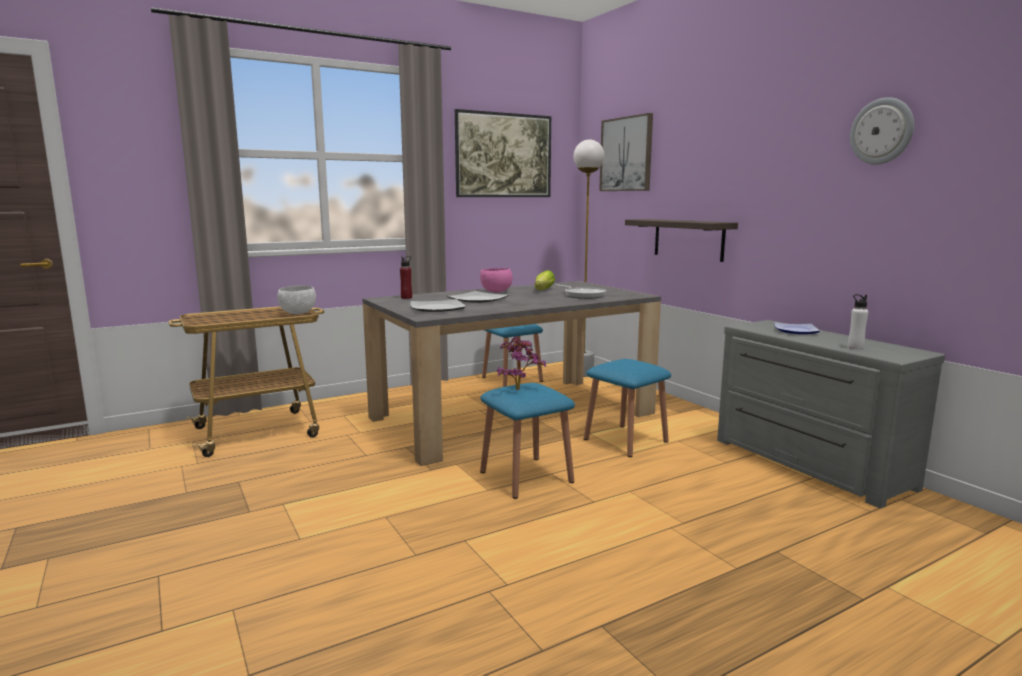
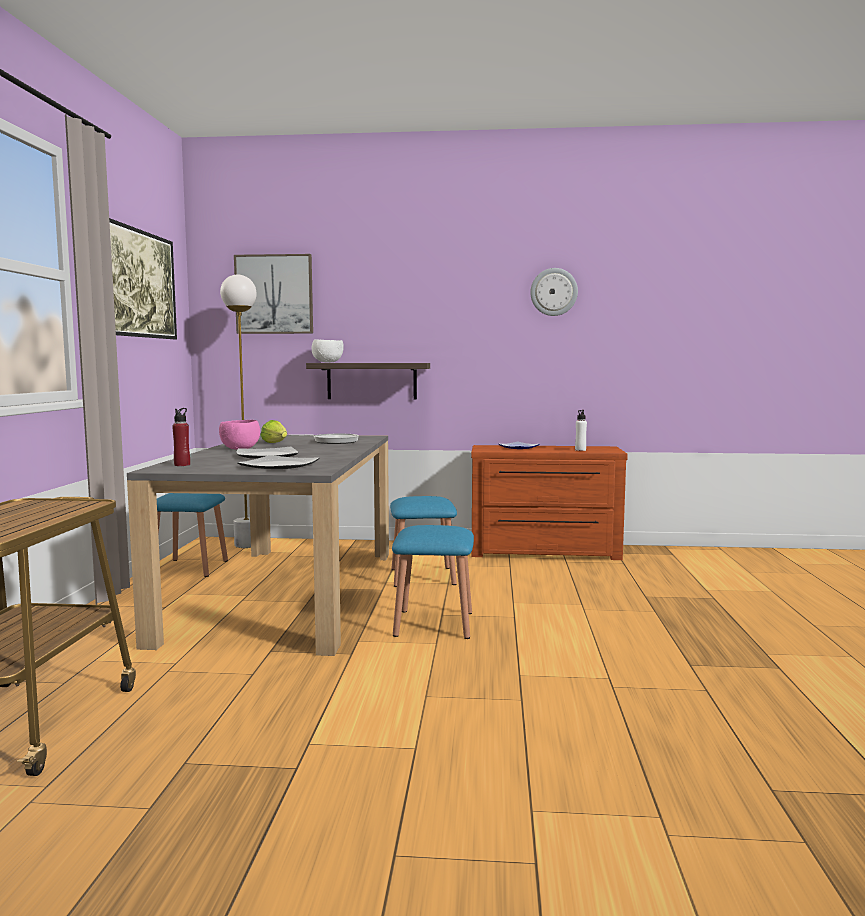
camera: 55 degrees left, 5 degrees down
(299, 313) = (86, 503): white bowl -> white bowl (328, 362)
(519, 389) = (429, 530): potted plant -> none
(807, 464) = (544, 552): grey dresser -> brown dresser

